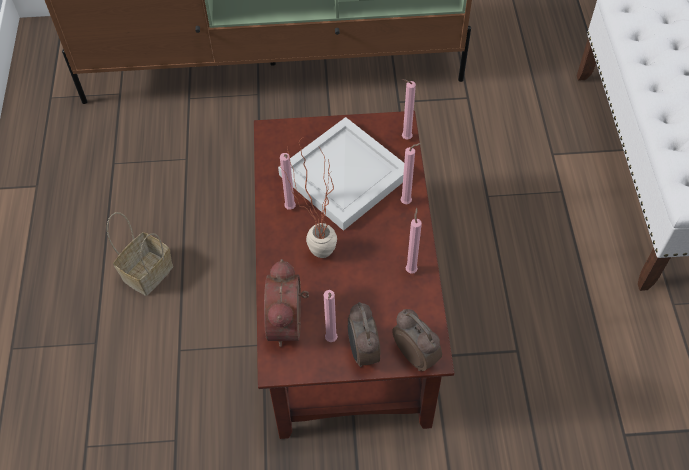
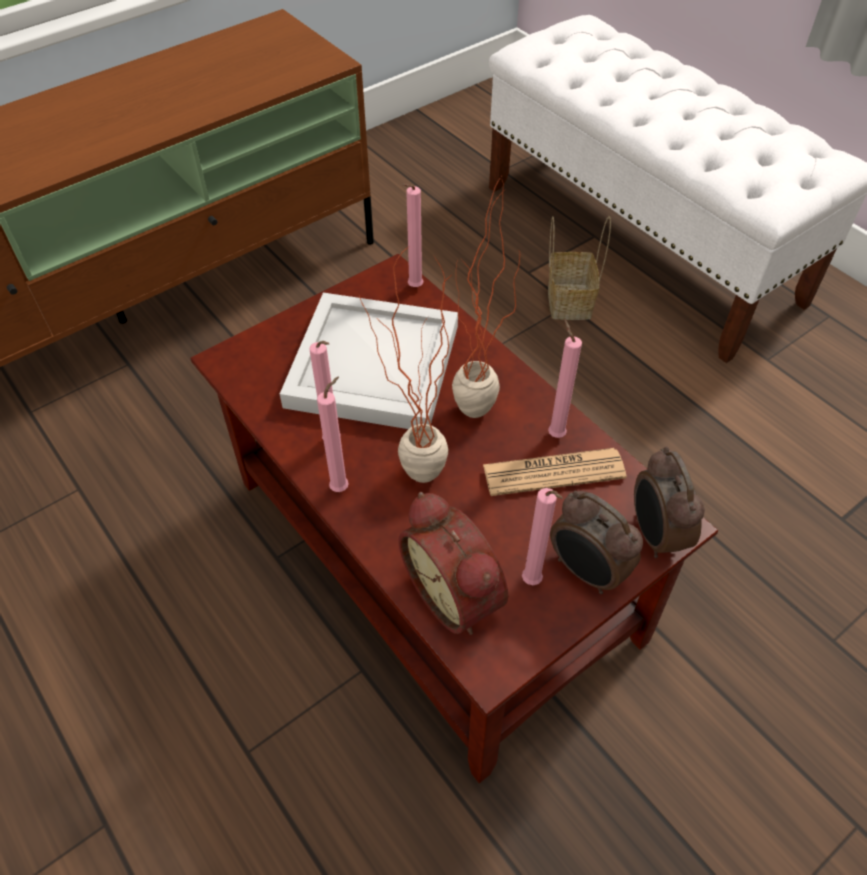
camera: 35 degrees left, 5 degrees down
(148, 271) = (122, 669): basket -> basket (567, 300)
(373, 238) = (475, 422): none -> potted plant
(391, 290) = (553, 472): none -> newspaper
(407, 202) = (480, 357): pink candle -> pink candle (342, 487)
(416, 355) = (654, 535): alarm clock -> alarm clock turned 120 degrees counterclockwise

